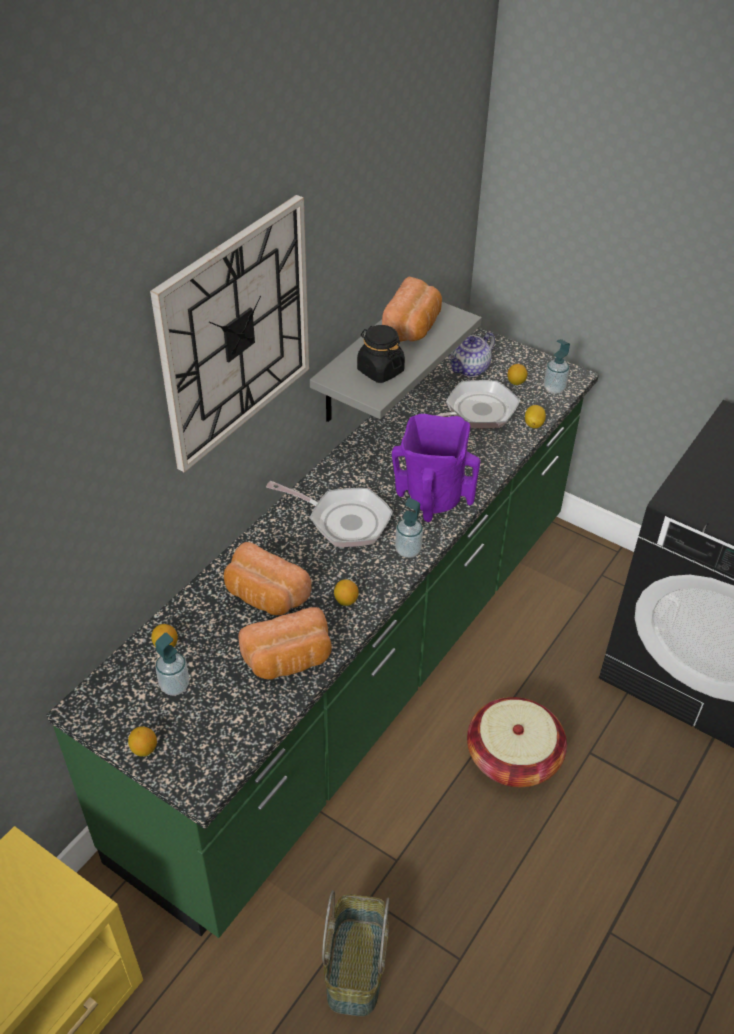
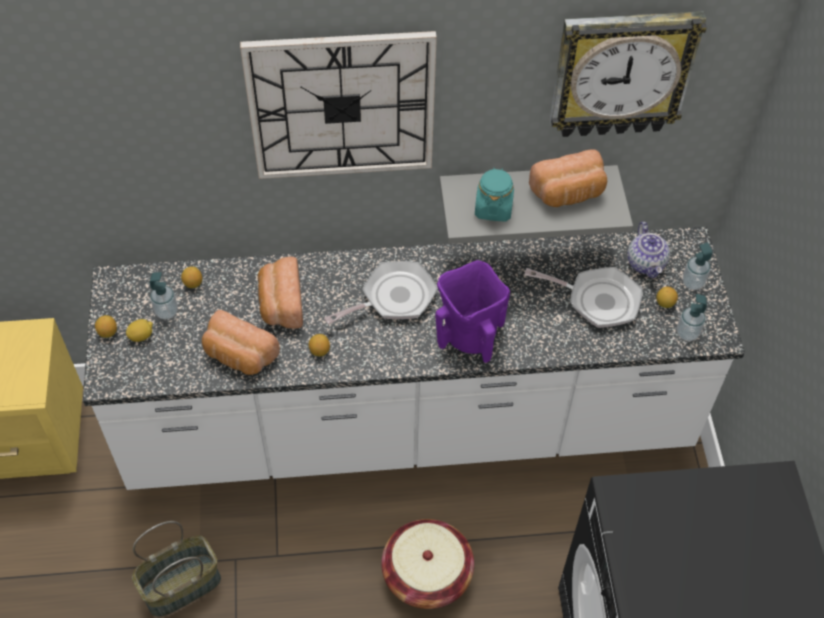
camera: 50 degrees right, 10 degrees up
(343, 521) = (393, 298): frying pan -> frying pan turned 105 degrees counterclockwise
(363, 675) = (409, 427): green counter -> white counter
(380, 371) = (493, 208): black jar -> turquoise jar
(408, 550) = (402, 355): soap dispenser -> soap dispenser (692, 282)
(411, 182) = (621, 73): none -> wall clock
(470, 369) = (646, 263): teapot -> teapot turned 105 degrees counterclockwise
(533, 424) = (625, 346): lemon -> lemon (141, 336)

